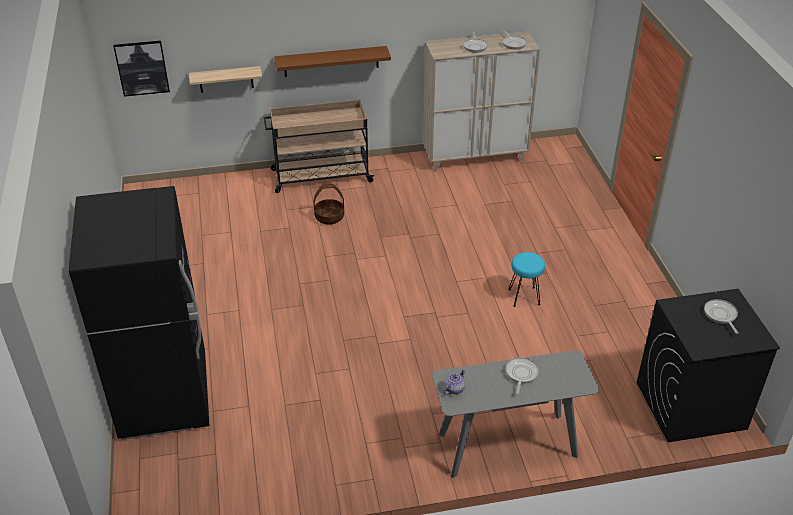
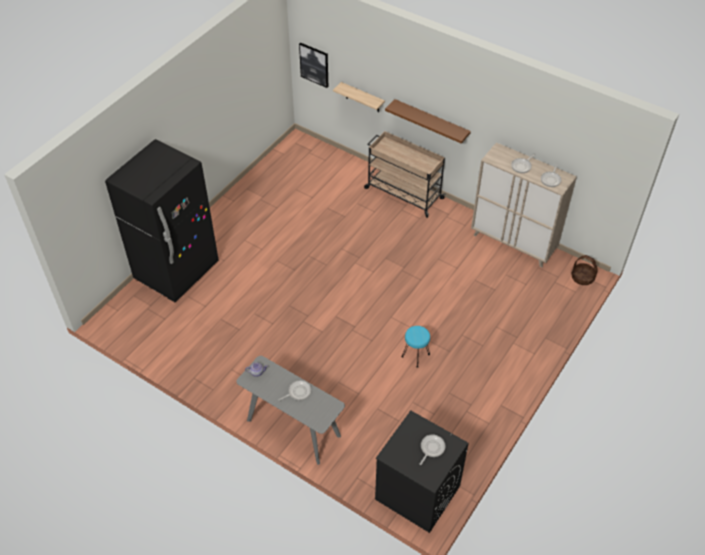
camera: 45 degrees right, 10 degrees up
(329, 217) = (374, 224): basket -> basket (582, 277)

